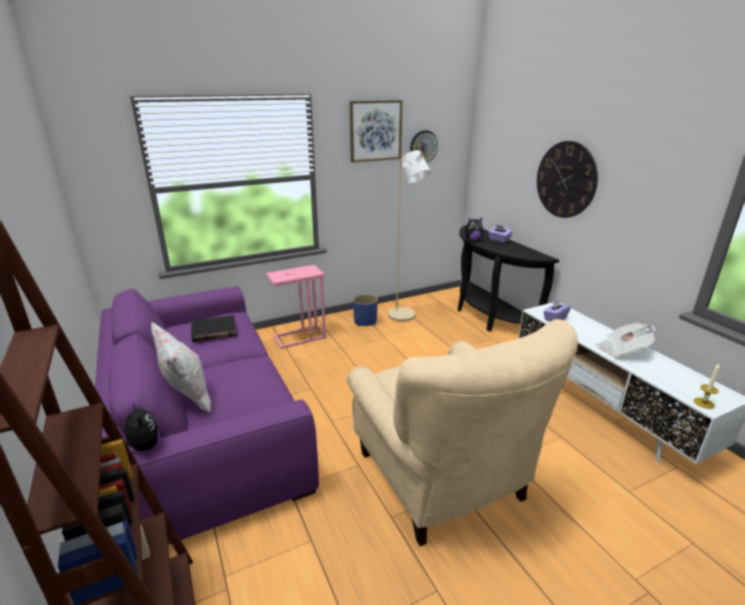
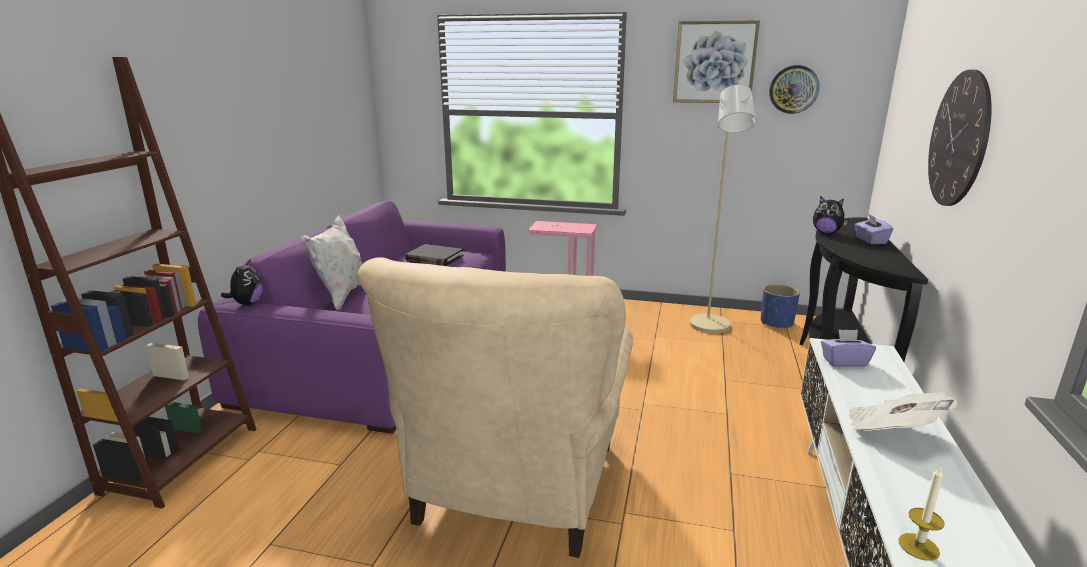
camera: 40 degrees right, 5 degrees down
(365, 322) = (654, 318): blue planter -> blue planter (776, 323)

